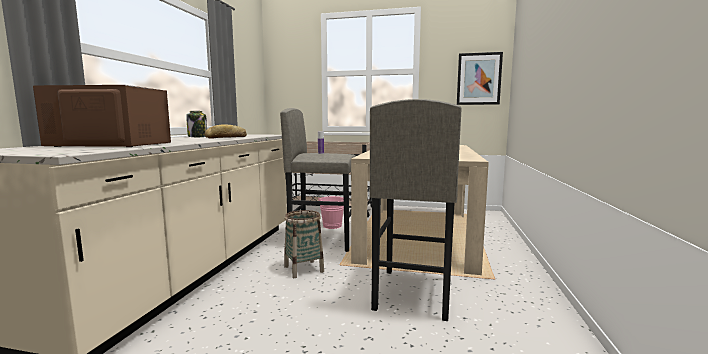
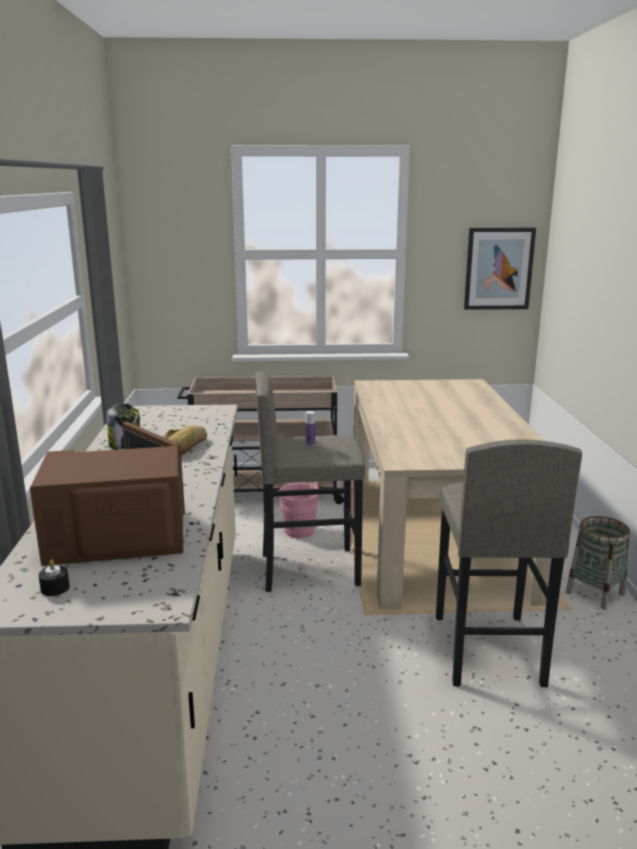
camera: 15 degrees left, 10 degrees up
(24, 149) = (55, 588): none -> black candle
(304, 269) = (321, 630): basket -> basket (595, 593)

